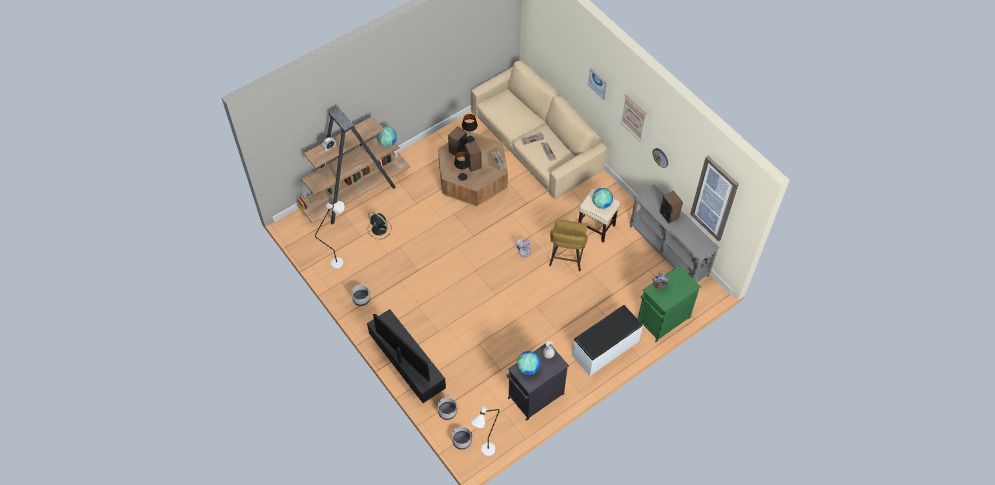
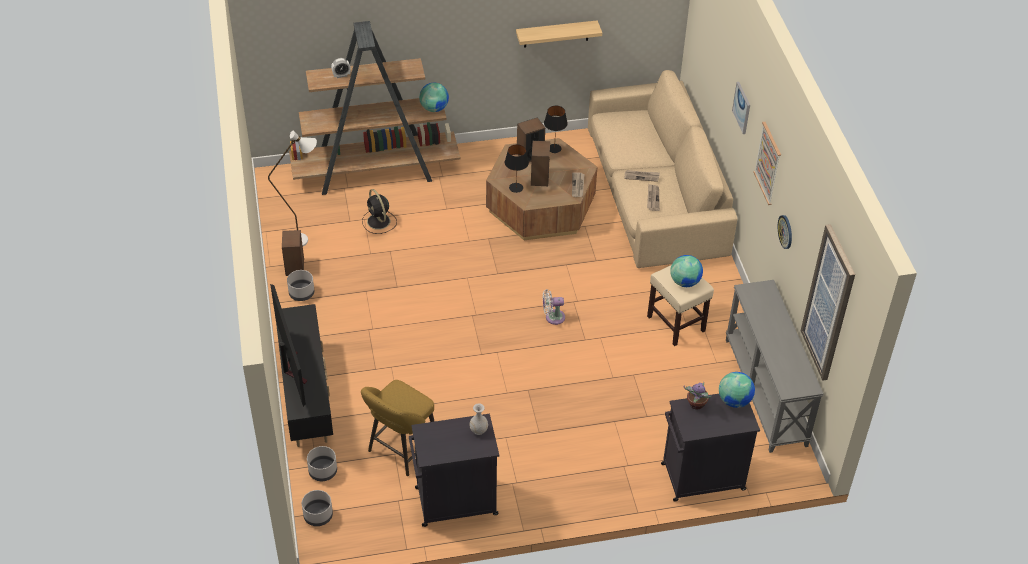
camera: 25 degrees right, 10 degrees down
(447, 66) = (556, 34): none -> shelf
(485, 453) = (339, 544): white floor lamp -> none
(528, 368) = (440, 435): globe -> globe (734, 400)
(566, 258) = (609, 346): yellow stool -> yellow stool (401, 450)
(605, 349) = (594, 481): white bench -> none
(662, 320) = (701, 477): green cabinet -> black cabinet
(669, 215) = (772, 325): speaker -> speaker (295, 267)

